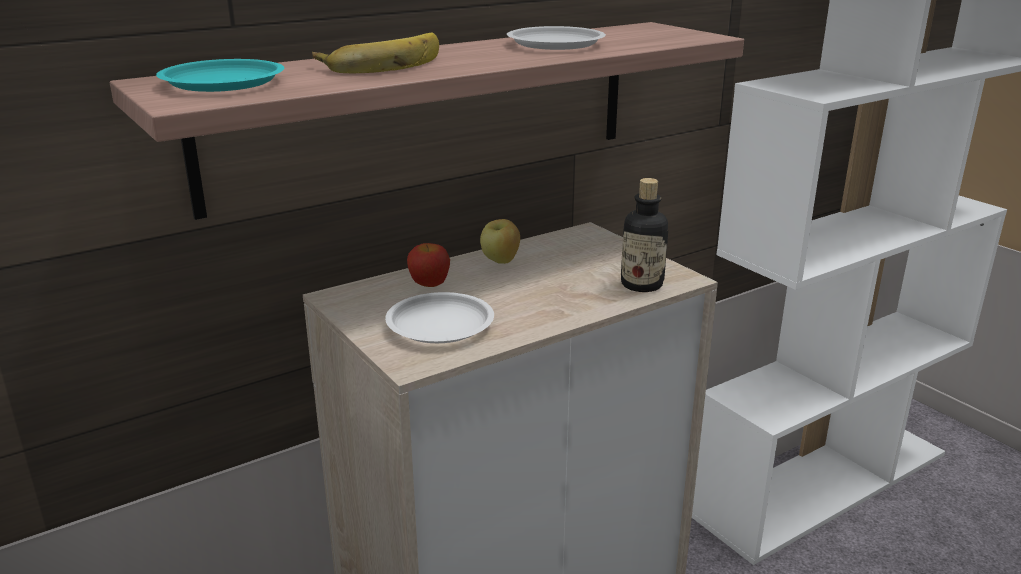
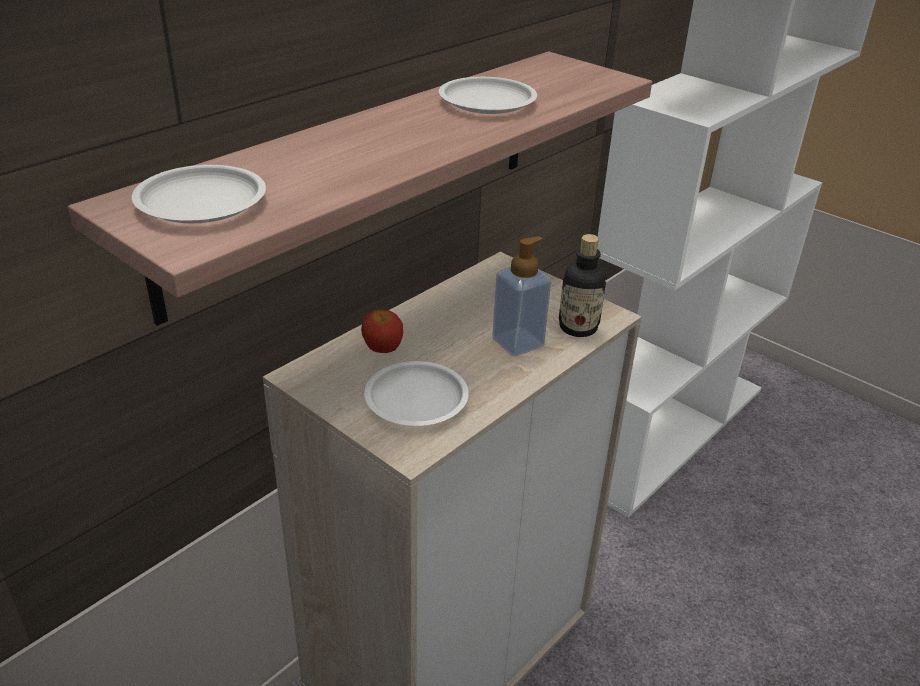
camera: 15 degrees left, 10 degrees up
(223, 83) = (202, 203): turquoise plate -> white plate
(381, 62) = (339, 149): banana -> none
(501, 261) = (438, 311): apple -> none
(570, 291) = (518, 343): none -> soap dispenser

